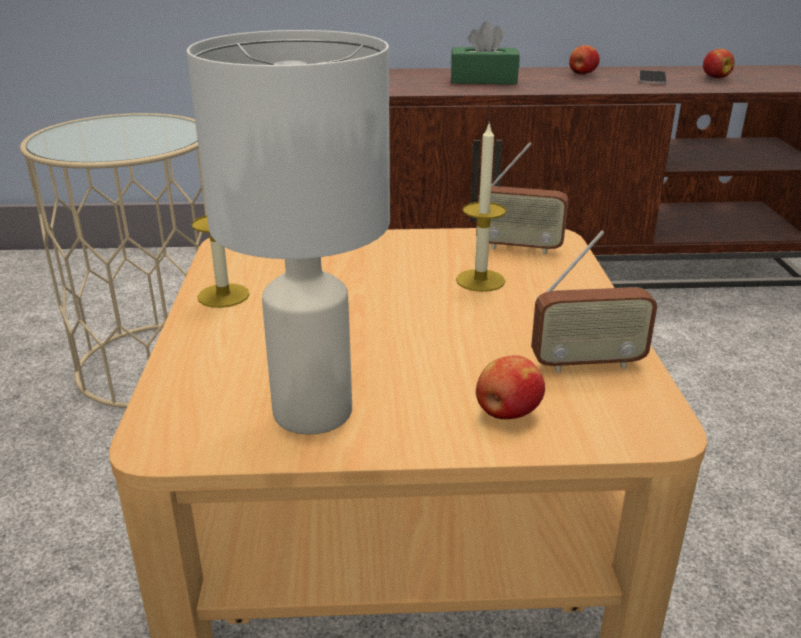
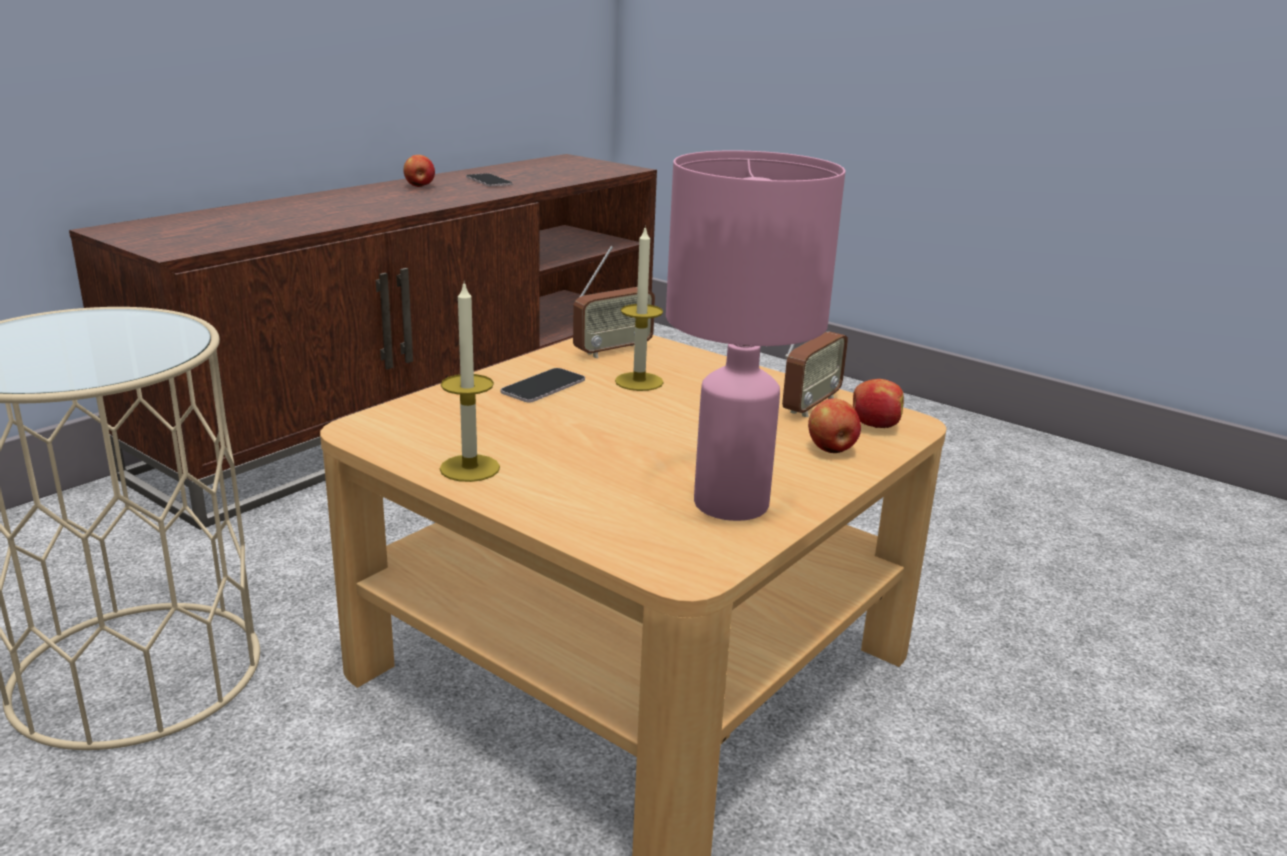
camera: 50 degrees left, 5 degrees down
(313, 409) = (729, 502): white table lamp -> pink table lamp
(401, 257) = (543, 387): none -> phone
(483, 80) = (341, 206): green tissue box -> none
(715, 78) = (536, 173): apple -> apple (874, 426)

